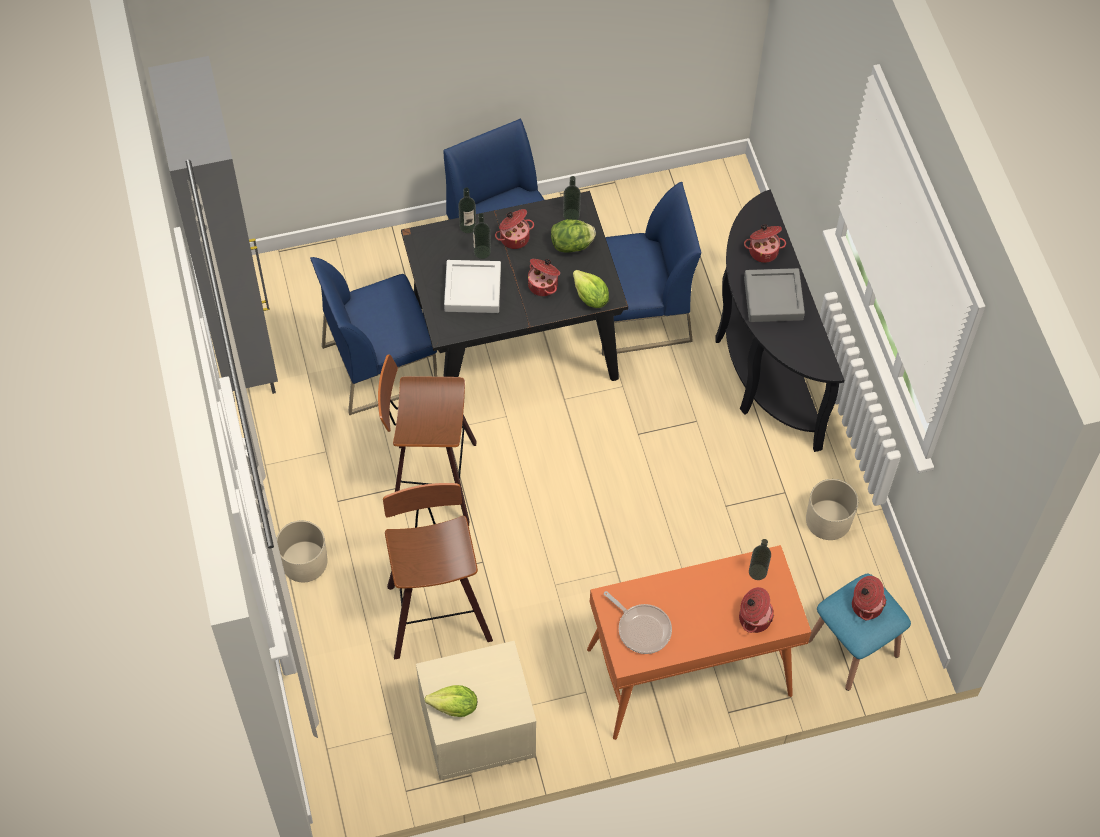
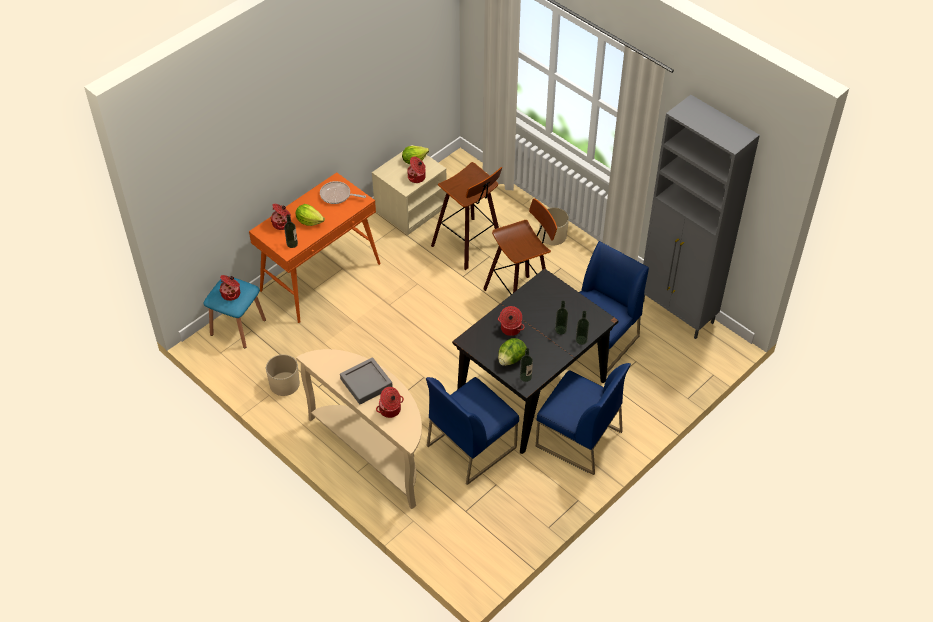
camera: 150 degrees right, 10 degrees down
(472, 290) = (548, 307): grey tray -> none
(514, 237) = (549, 347): cooking pot -> cooking pot (417, 177)
(590, 298) = (477, 334): lettuce -> lettuce (309, 221)
(760, 367) = (374, 451): black console table -> beige console table

